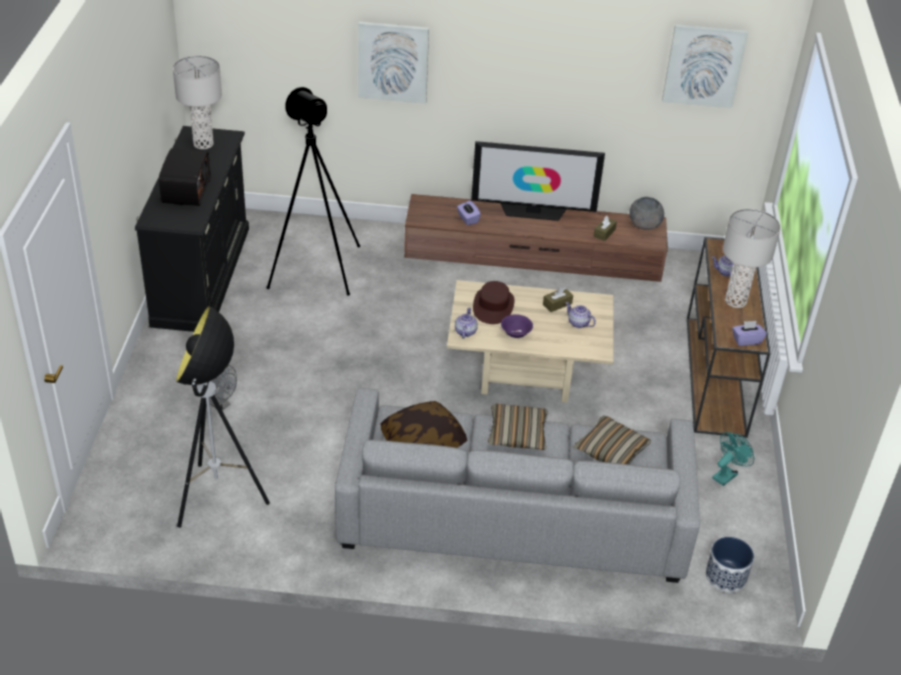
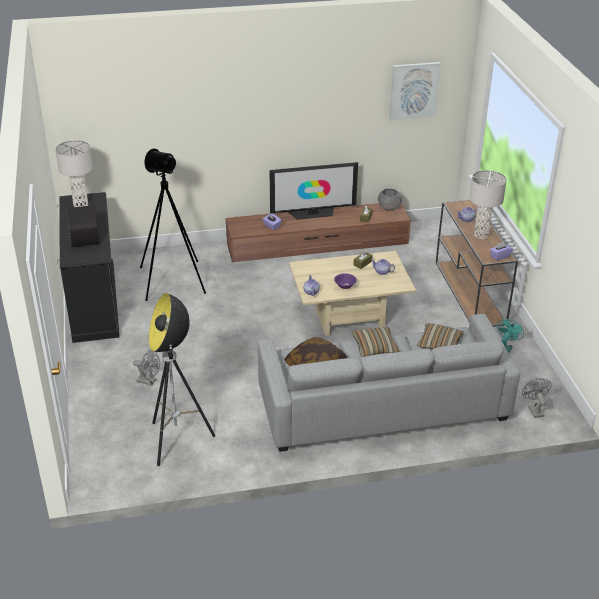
camera: 15 degrees left, 5 degrees down
(393, 62) = (205, 124): picture -> none
(493, 306) = (321, 273): brown hat -> none
(725, 577) = (534, 409): planter -> grey fan

